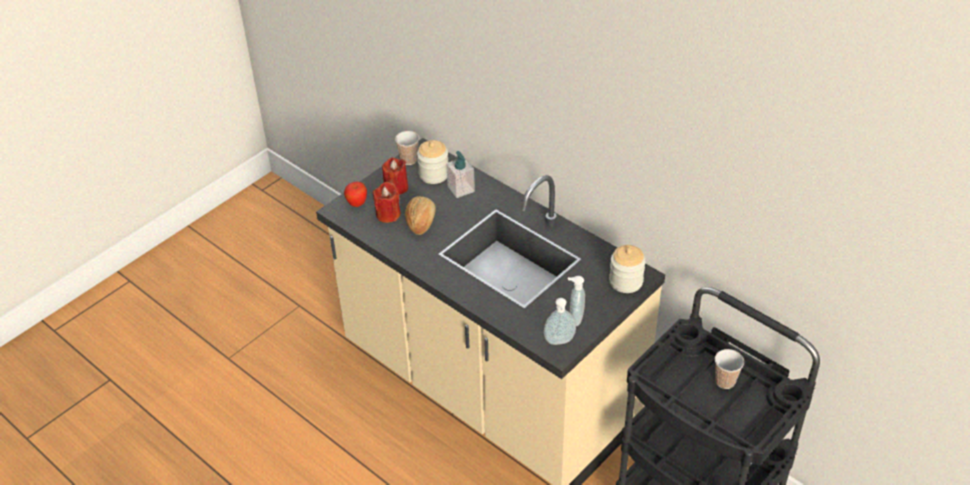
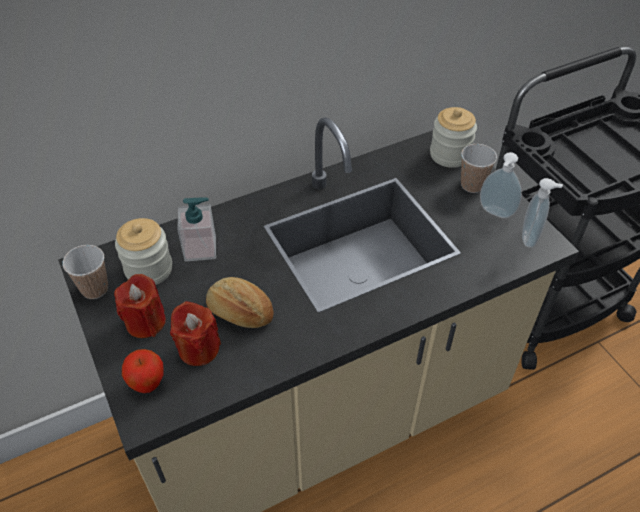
camera: 70 degrees left, 5 degrees up
(725, 381) = (595, 143): cup -> cup (472, 185)

